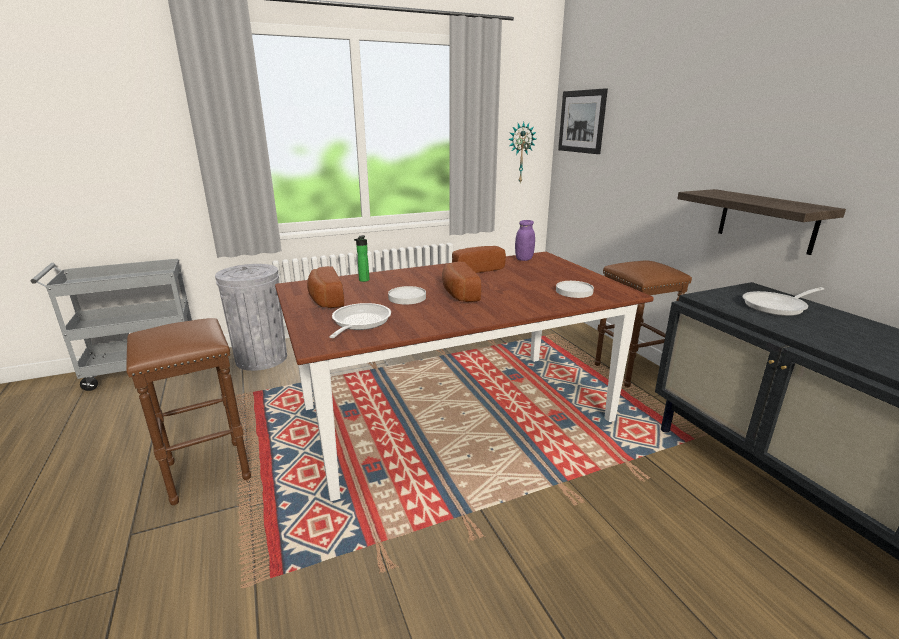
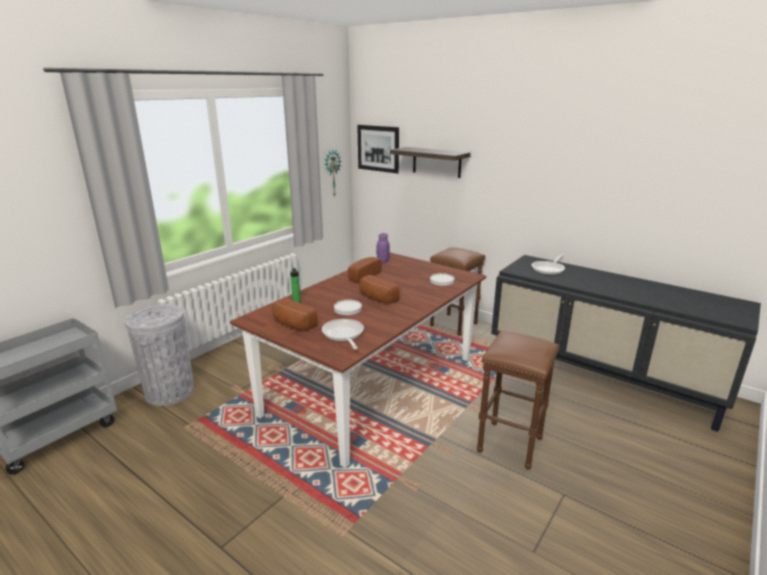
camera: 30 degrees left, 0 degrees up
(206, 470) = (228, 486): brown stool -> brown stool (508, 444)
(766, 220) = (526, 217): shelf -> shelf (436, 162)

